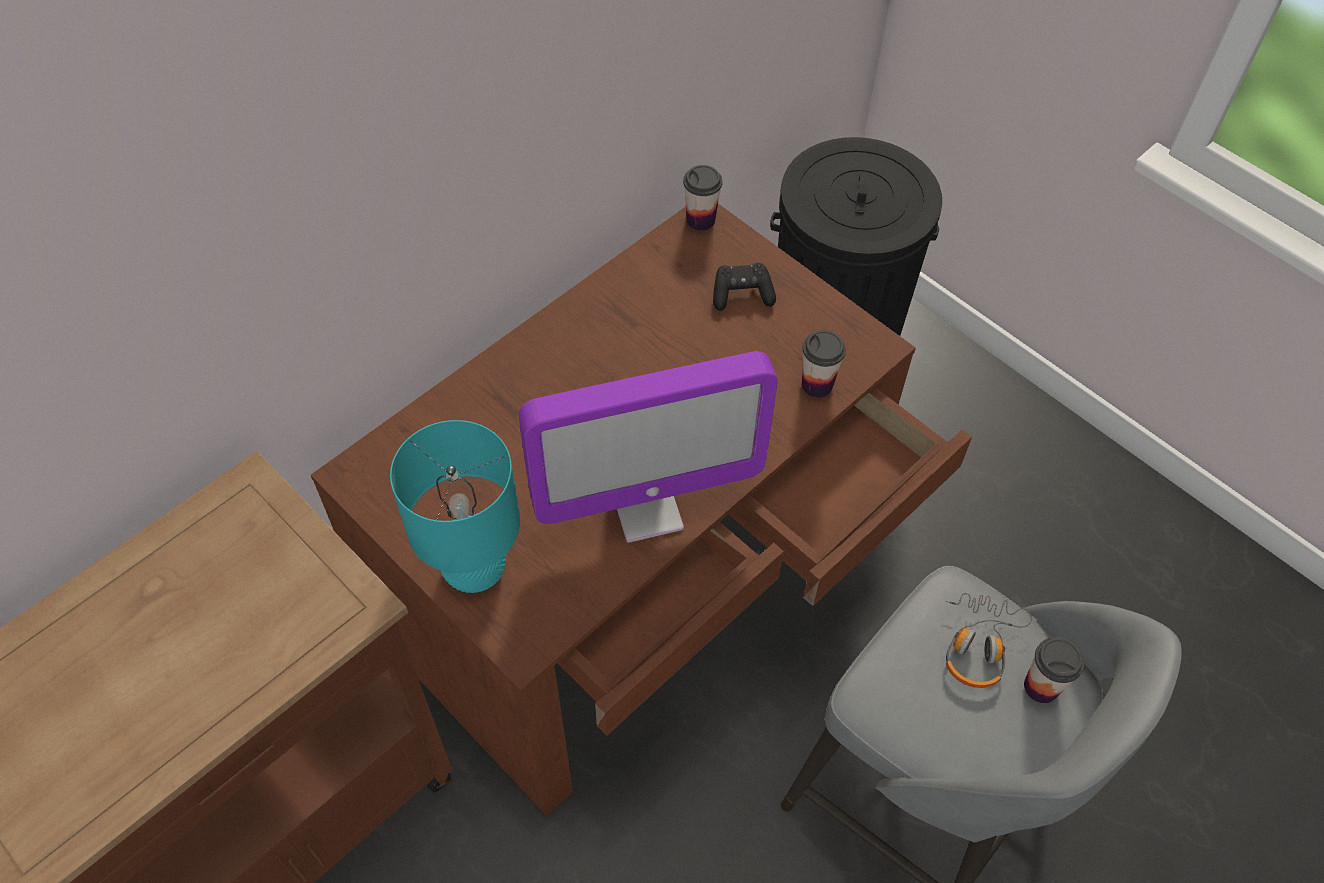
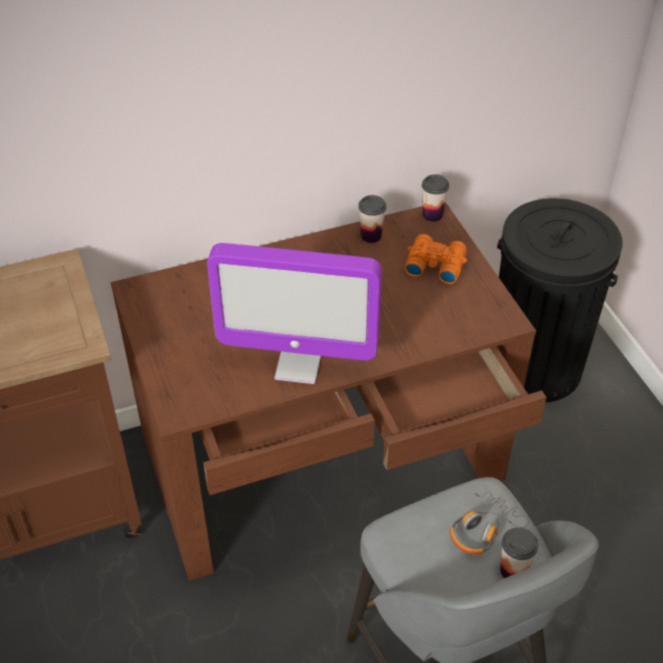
camera: 25 degrees right, 10 degrees down
(472, 572) = (171, 364): turquoise table lamp -> none
(742, 294) = (434, 264): black game controller -> orange binoculars
(817, 385) = (453, 331): cup -> cup (371, 236)

